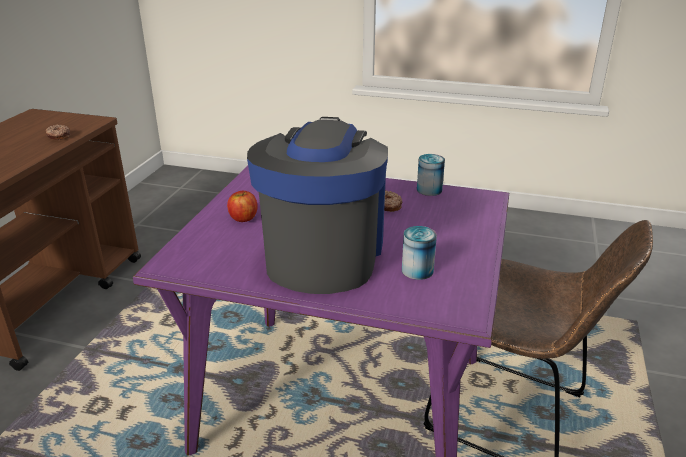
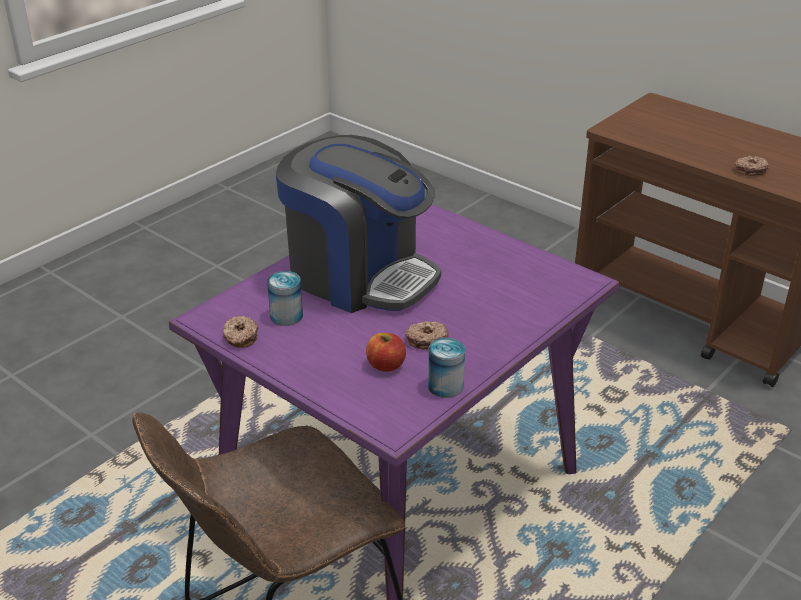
camera: 115 degrees right, 5 degrees up
(243, 218) = (463, 249): apple -> apple (386, 365)
(470, 283) = (240, 337): none -> donut

